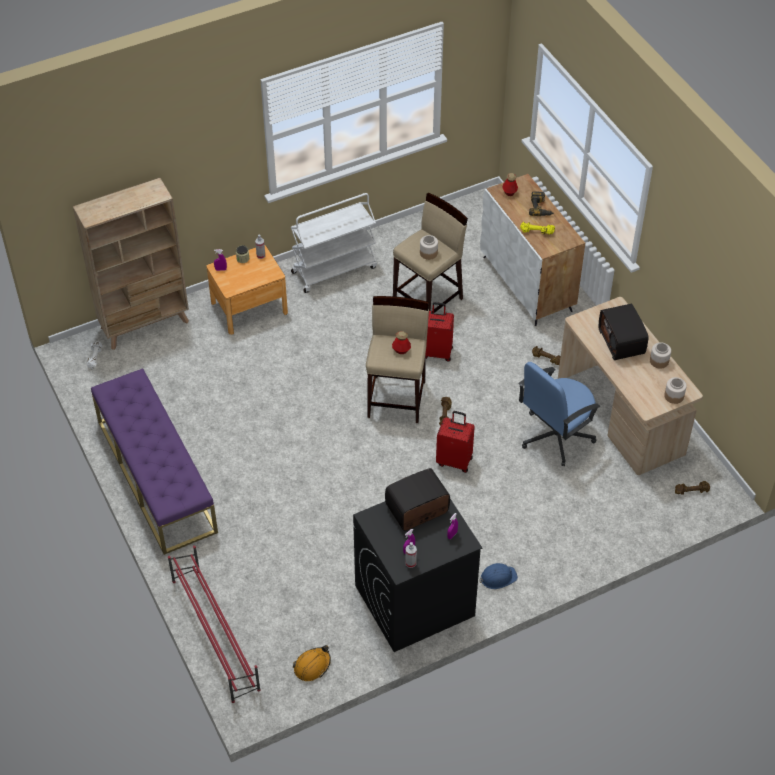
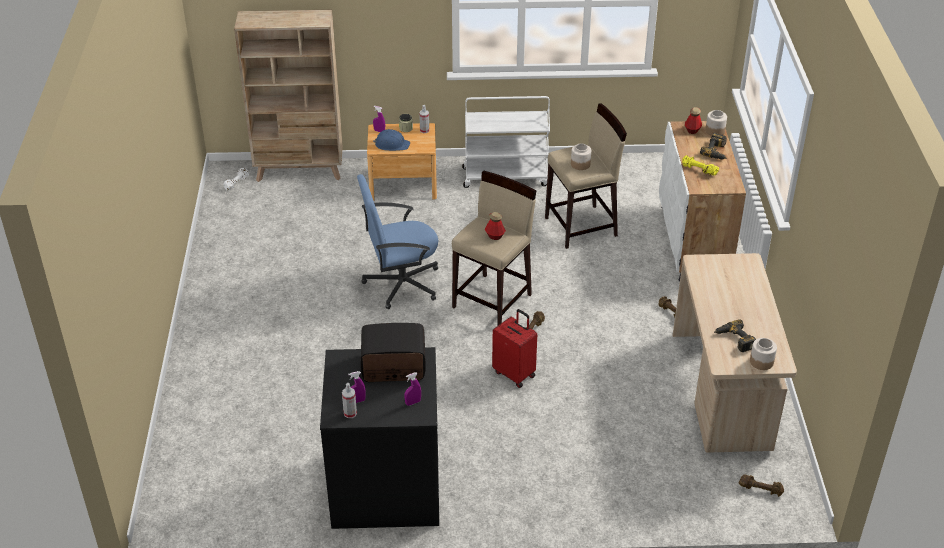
camera: 25 degrees right, 10 degrees down
(156, 476) = (218, 292): purple bench -> none
(215, 633) = (171, 445): red shoe rack -> none
(312, 666) = (241, 510): orange hard hat -> none
(436, 352) = (560, 273): red suitcase -> none
(498, 577) = (488, 497): blue hard hat -> blue hard hat (391, 144)
(555, 436) = (637, 386): blue office chair -> blue office chair (401, 283)
(622, 341) = (734, 294): radio -> none
(644, 384) = (734, 340): none -> power drill
(659, 361) = (764, 324): jar -> jar (714, 131)

